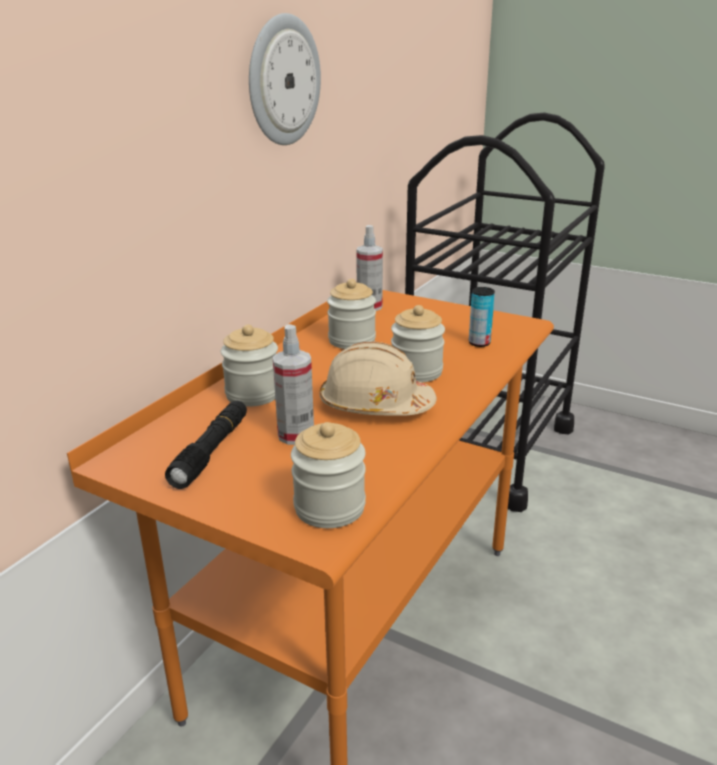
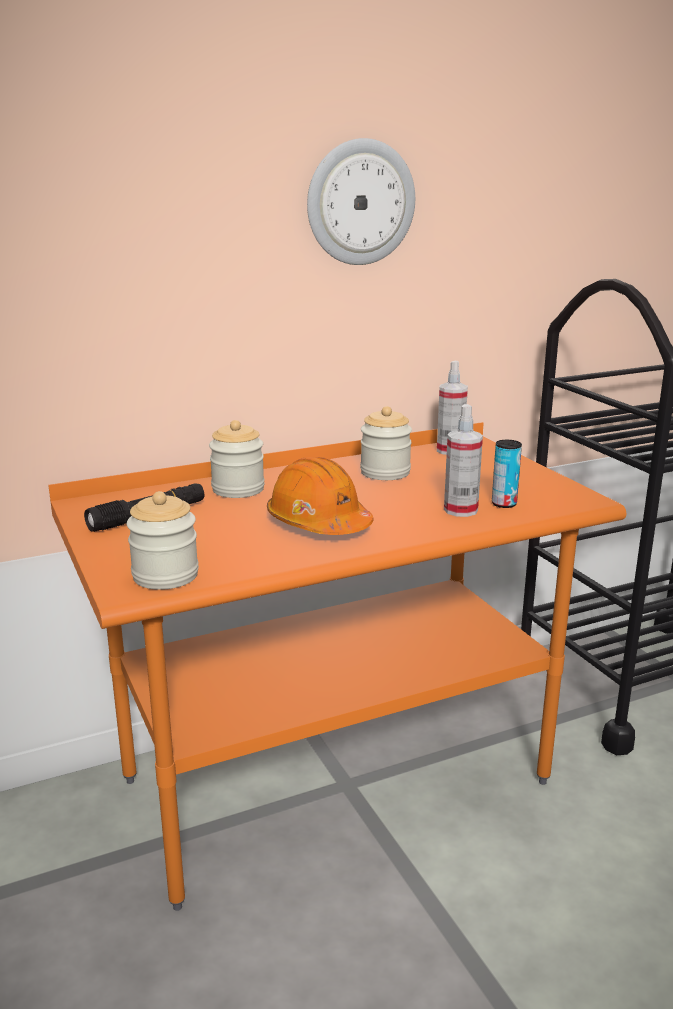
camera: 35 degrees right, 5 degrees down
(296, 435) = (222, 524): spray bottle -> spray bottle (460, 510)
(375, 405) = (318, 523): beige hard hat -> orange hard hat
(416, 372) = (399, 510): jar -> none

